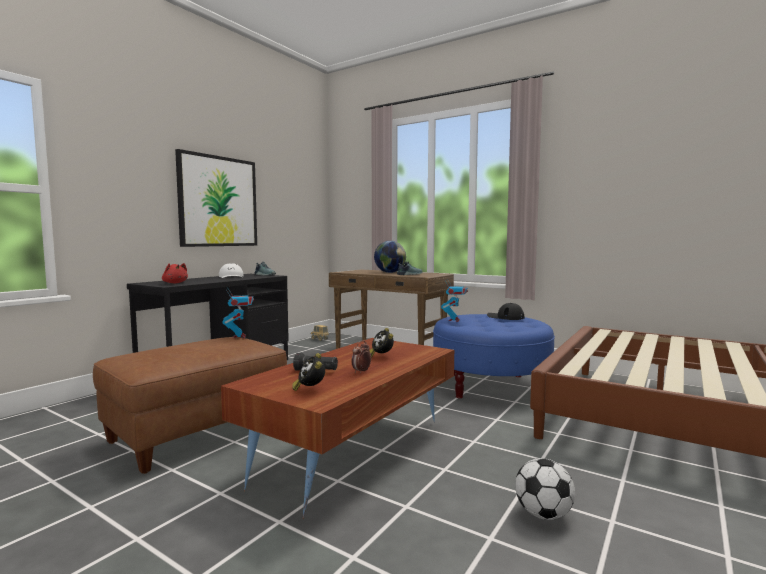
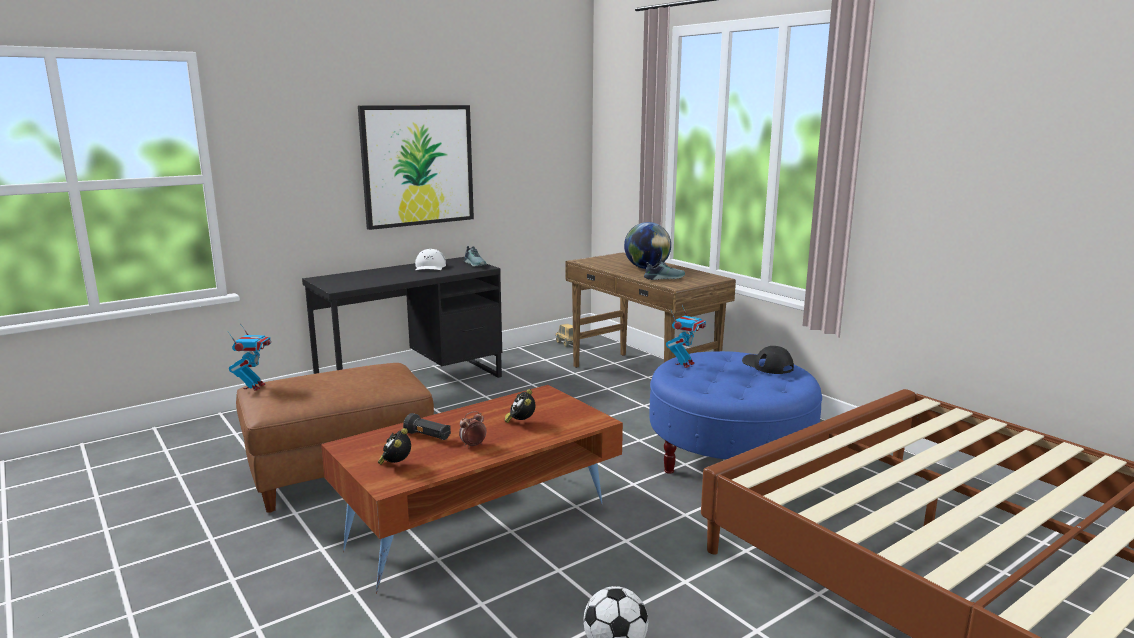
camera: 20 degrees right, 10 degrees up
(175, 283) = (350, 282): red plush toy -> none
(239, 336) = (393, 367): toy robot -> toy robot (254, 387)

